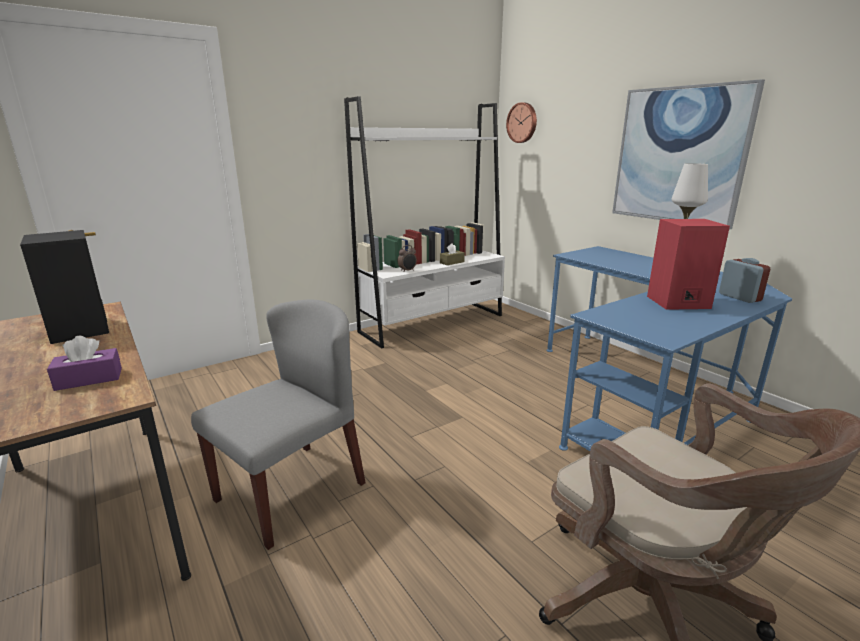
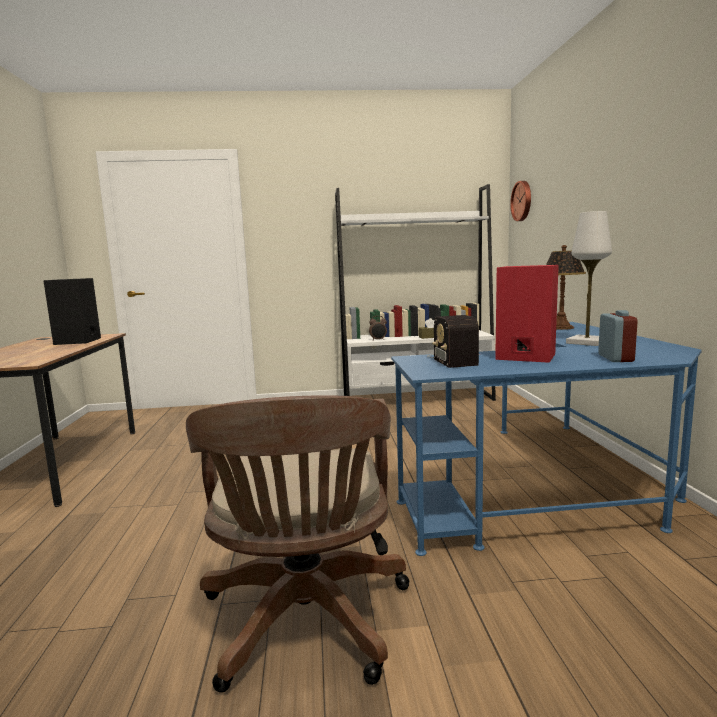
camera: 30 degrees right, 10 degrees down
(89, 379) = (34, 356): purple tissue box -> none
(291, 490) = (166, 480): grey chair -> none
(610, 256) = (561, 328): none -> table lamp
(633, 313) = (453, 359): none -> radio
(679, 156) = (627, 211): picture -> none

